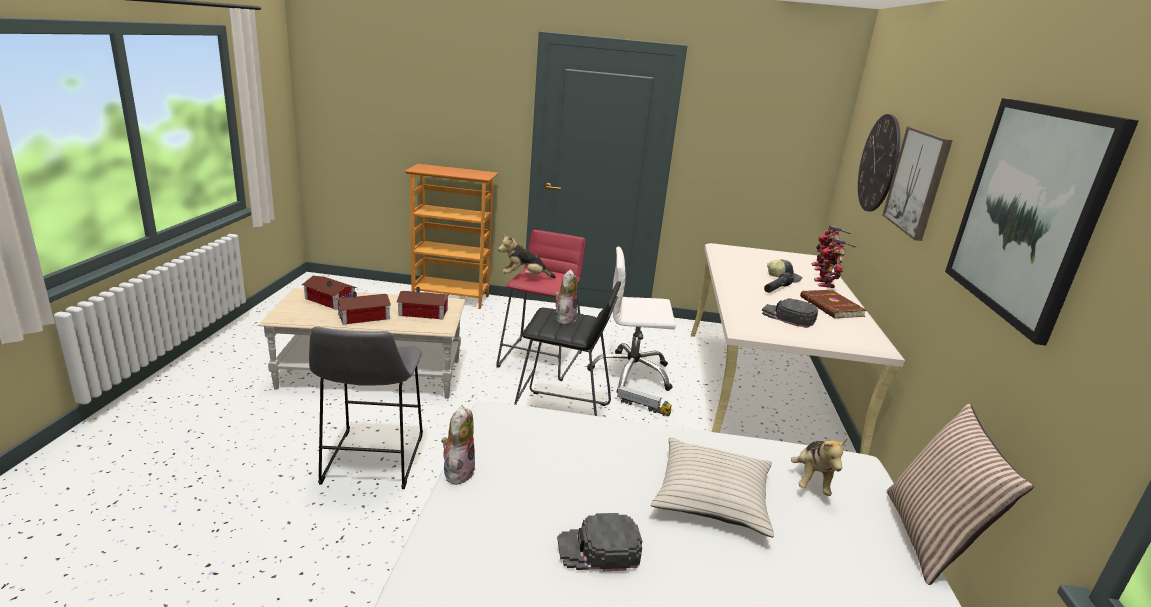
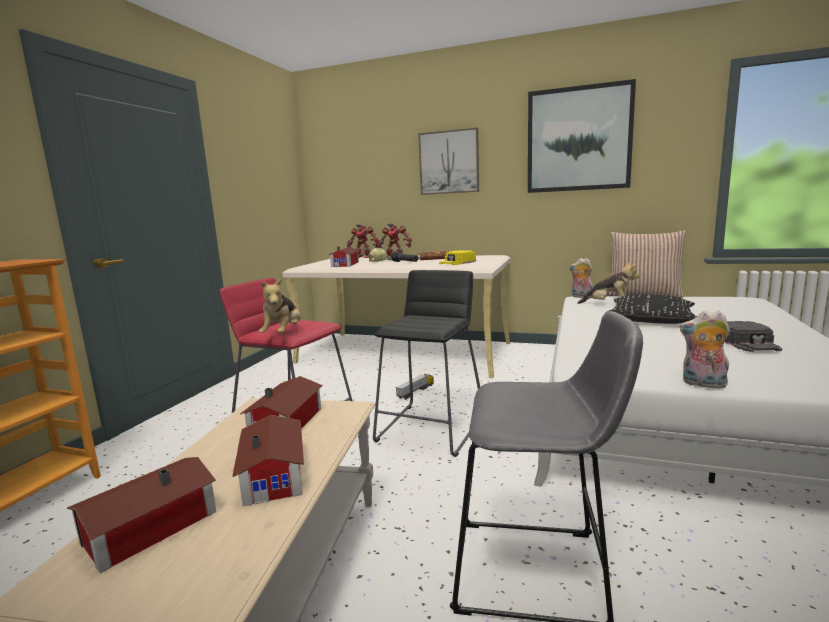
camera: 75 degrees left, 10 degrees down
(564, 318) = (414, 321): plush toy -> plush toy (581, 297)
(631, 374) = (354, 391): white office chair -> none
(712, 496) = (650, 319): beige pillow -> black pillow
(750, 263) = (346, 264): none -> toy house
(788, 317) = (457, 262): black cap -> yellow cap
(879, 163) = (380, 169): wall clock -> none

